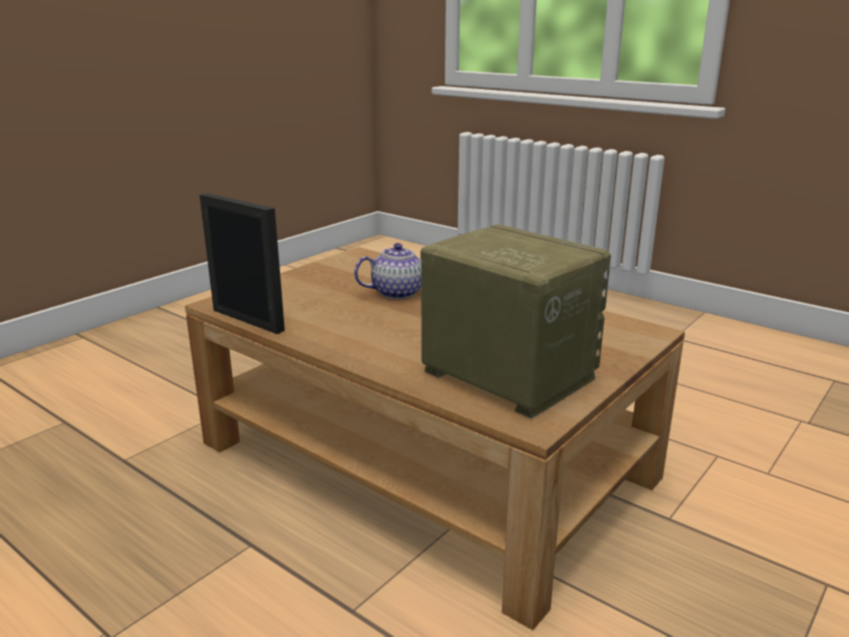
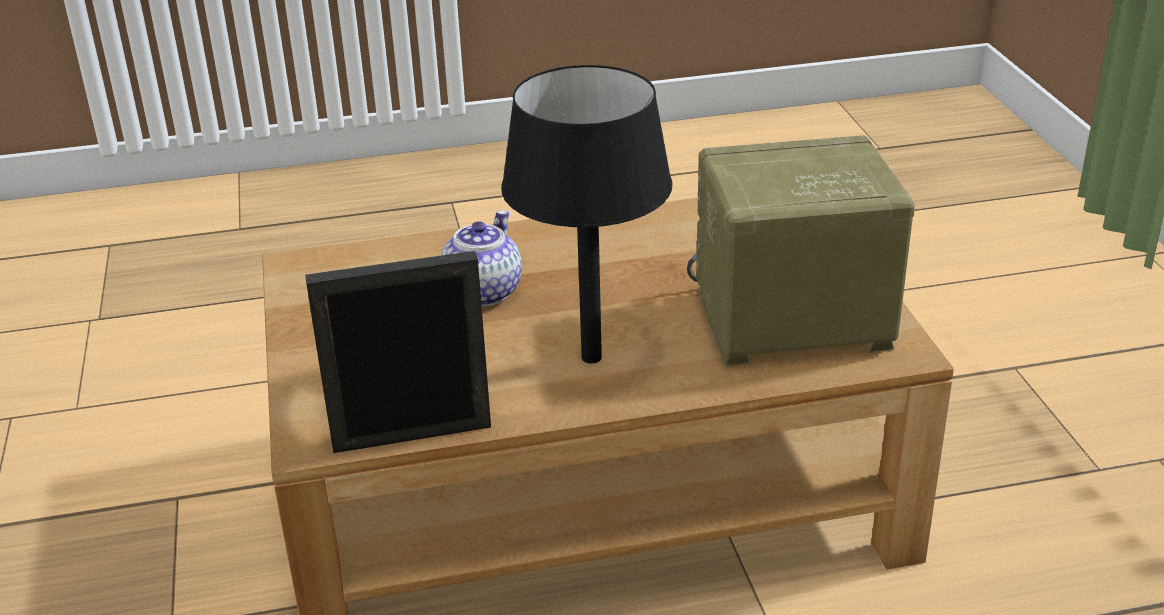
camera: 50 degrees left, 10 degrees up
(376, 335) = (590, 357): none -> black table lamp

